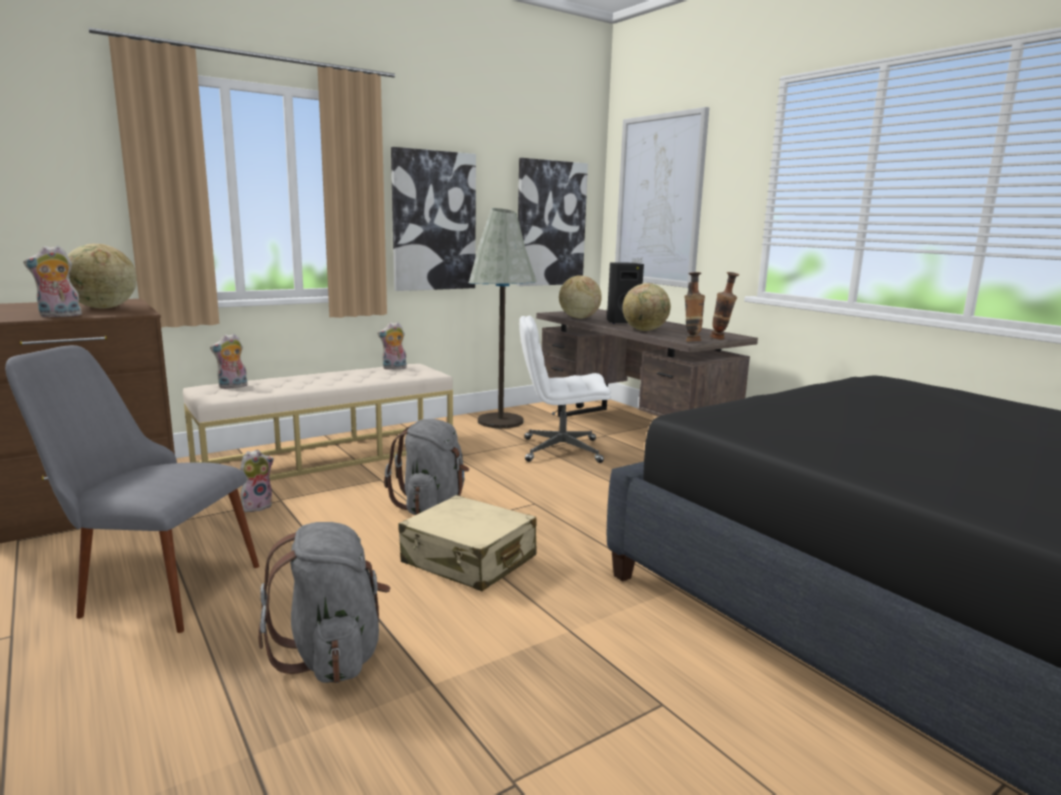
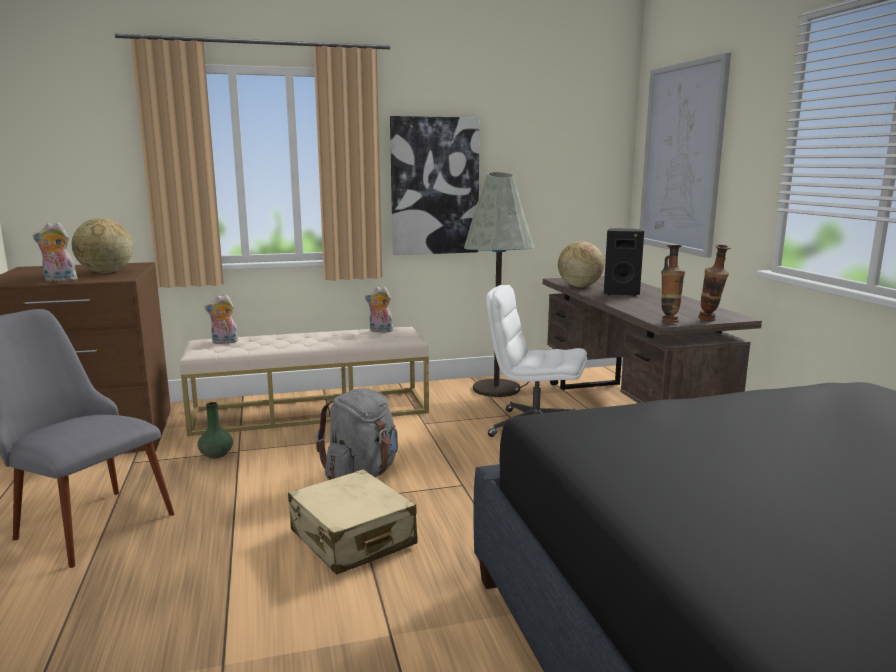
camera: 20 degrees right, 0 degrees up
(257, 506) = (216, 454): plush toy -> green vase
(332, 654) = (165, 614): grey backpack -> none
(550, 224) = (567, 185): picture -> none
(645, 330) = (633, 305): globe -> none

